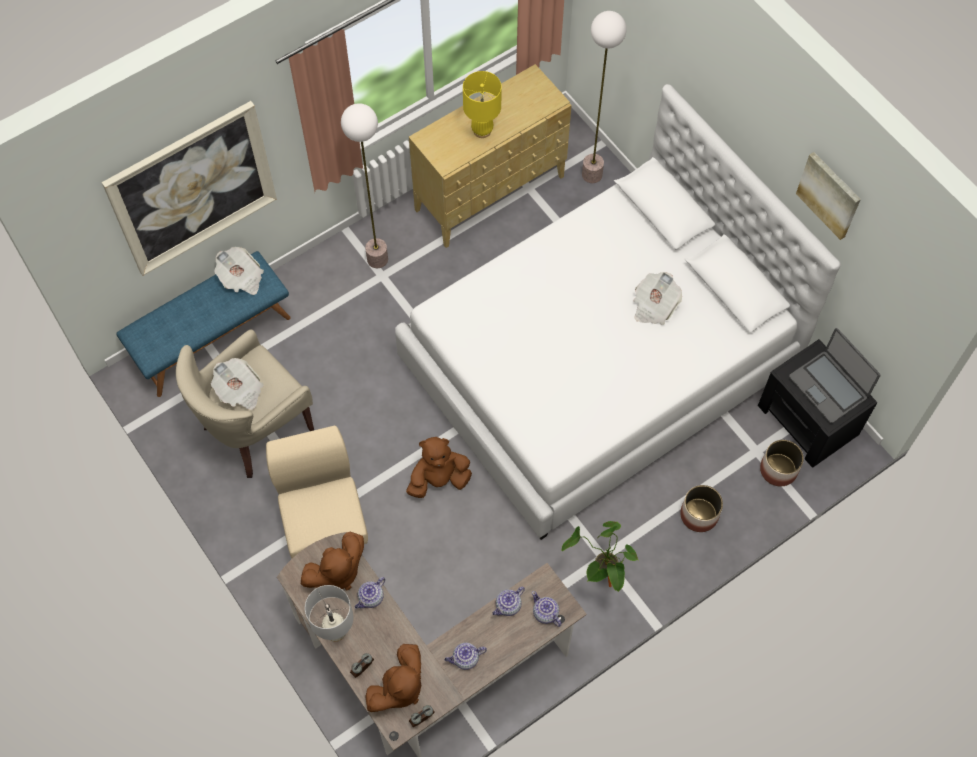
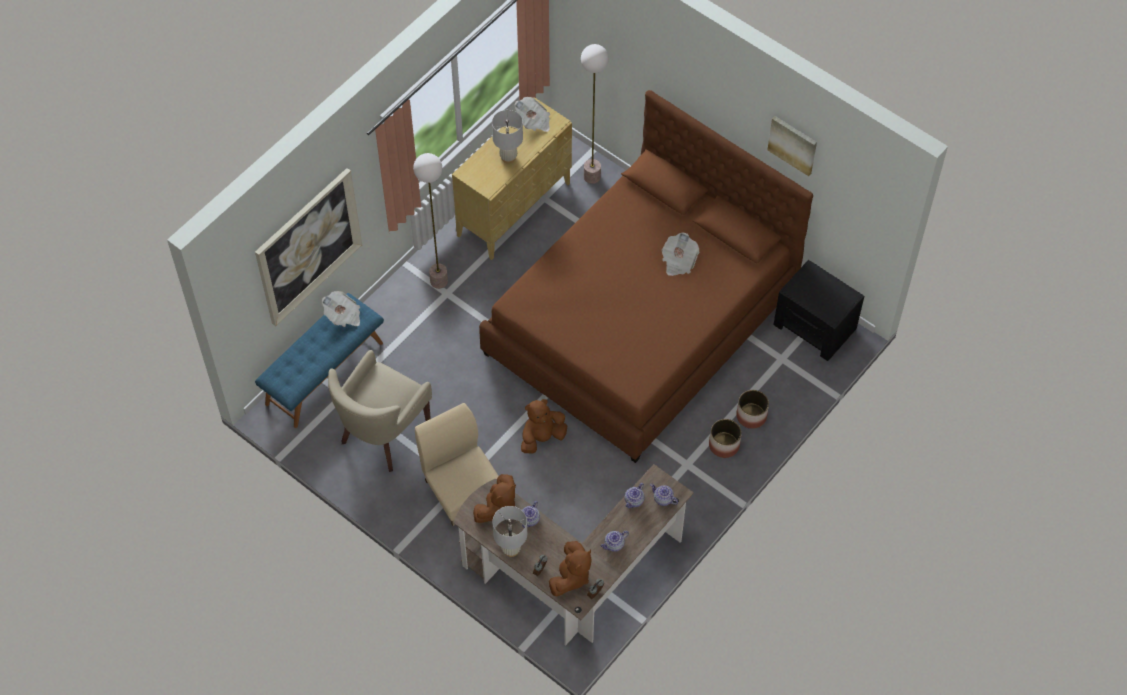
camera: 15 degrees left, 5 degrees down
(239, 391) = (374, 399): newspaper -> newspaper (533, 121)
(482, 130) = (508, 157): yellow table lamp -> white table lamp
(598, 363) = (641, 321): white bed -> brown bed
(599, 581) = (689, 482): potted plant -> none
(778, 469) = (802, 368): planter -> planter (724, 444)
(828, 387) = (825, 293): laptop -> none

